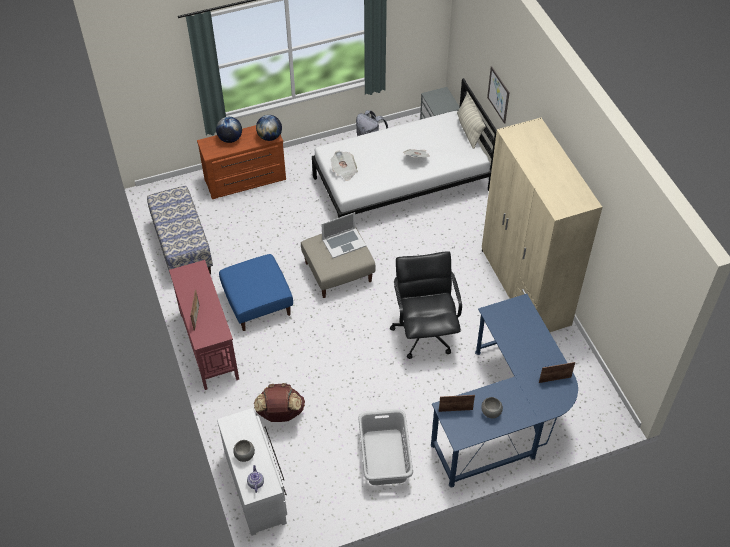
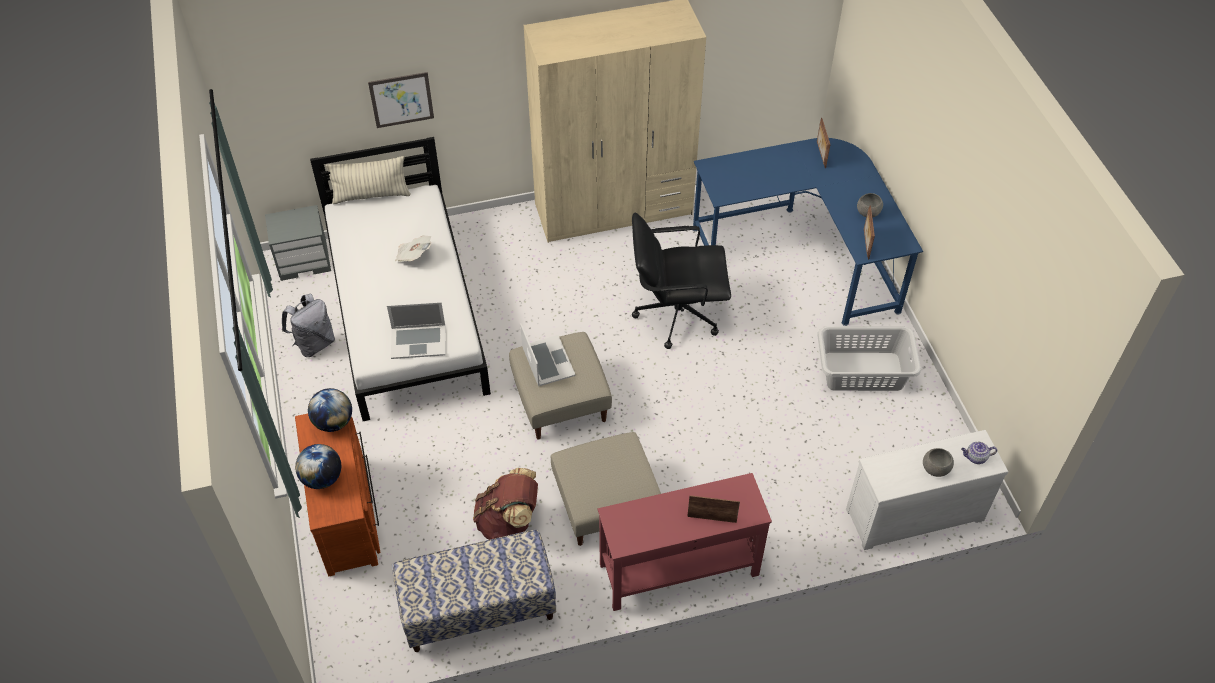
camera: 85 degrees left, 0 degrees up
(257, 303) = (605, 504): blue ottoman -> beige ottoman
(280, 413) = (800, 481): brown backpack -> brown backpack (509, 523)
(344, 171) = (418, 341): newspaper -> laptop

